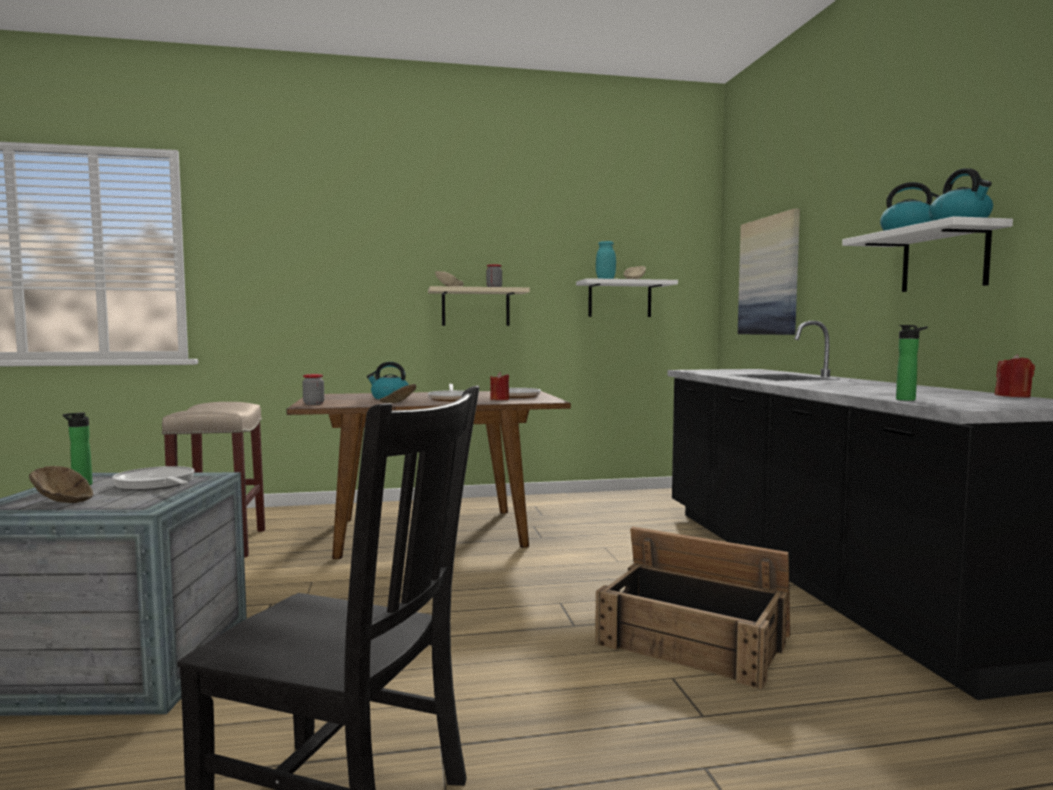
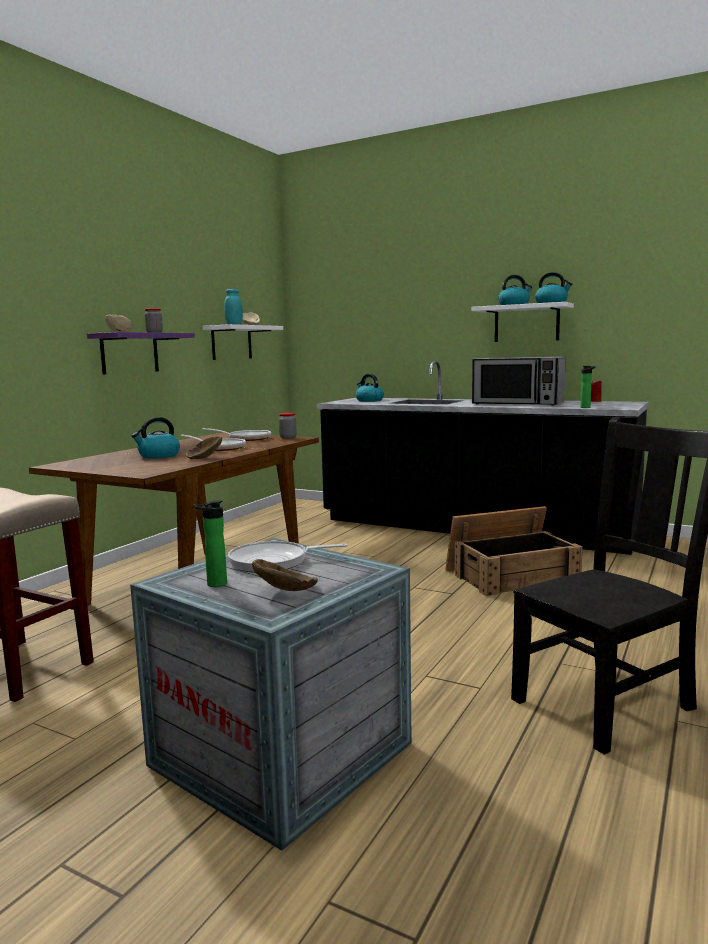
camera: 50 degrees left, 5 degrees up
(313, 404) = (136, 471): jar -> jar (288, 438)
(475, 307) = (129, 353): beige shelf -> purple shelf
(499, 399) = (258, 443): red candle -> none
(735, 371) = (369, 400): none -> kettle
(769, 276) = (356, 325): picture -> none
(865, 387) = (517, 403): none -> microwave

